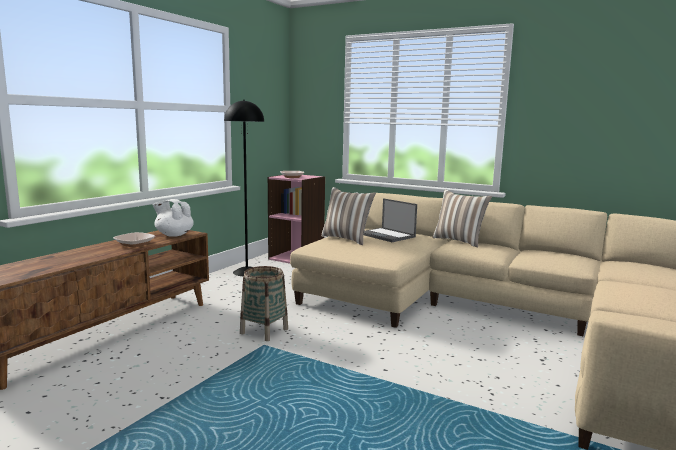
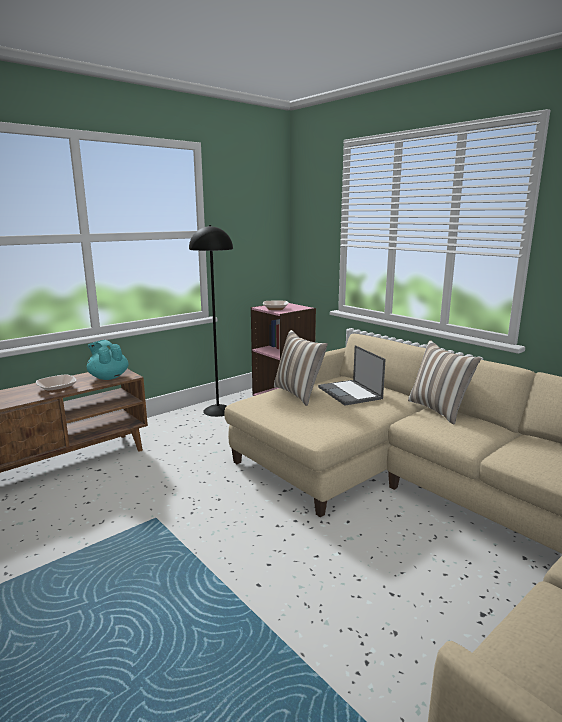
camera: 20 degrees right, 5 degrees up
(174, 235) = (108, 377): white teapot -> turquoise teapot
(264, 331) = (172, 497): basket -> none

